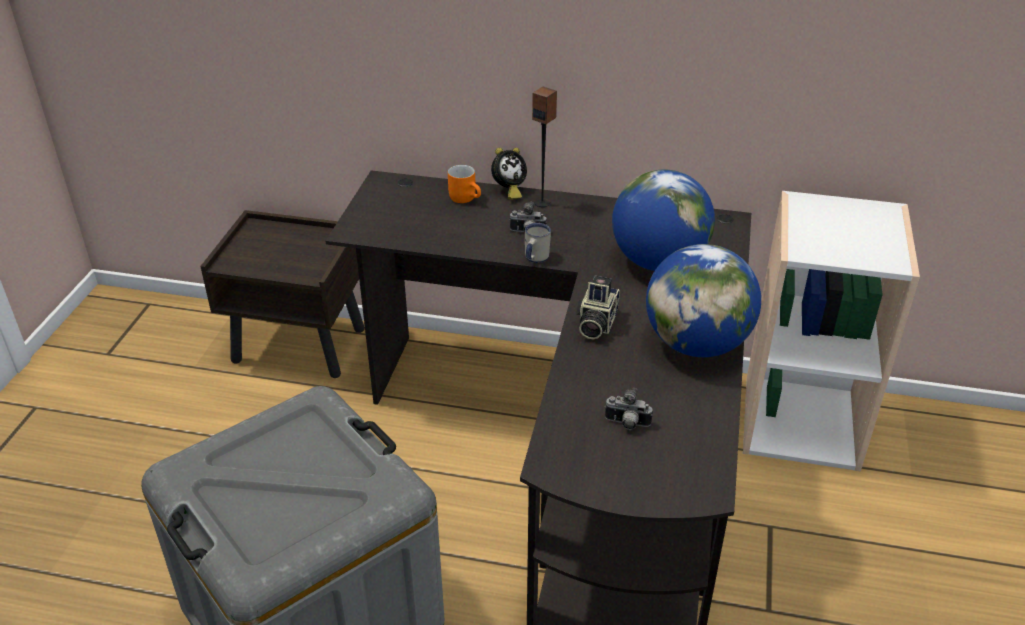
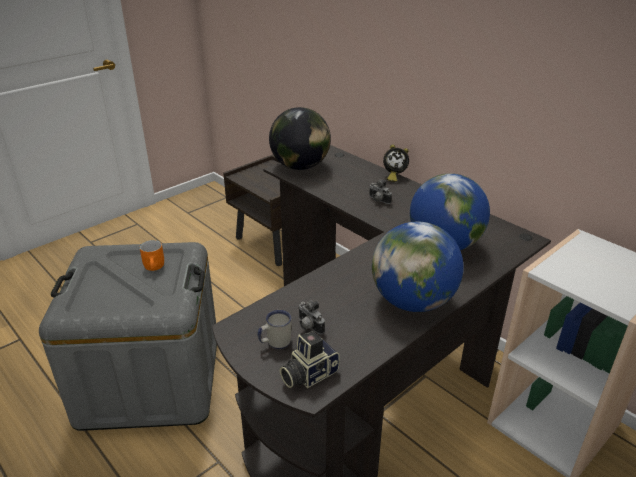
camera: 35 degrees right, 5 degrees down
(374, 219) = (300, 166): none -> globe
(466, 198) = (364, 172): orange mug -> orange mug (156, 267)
(534, 259) = (365, 215): white mug -> white mug (275, 343)
(542, 203) = (407, 188): speaker -> none
(595, 323) = (359, 263): camera -> camera (308, 374)

